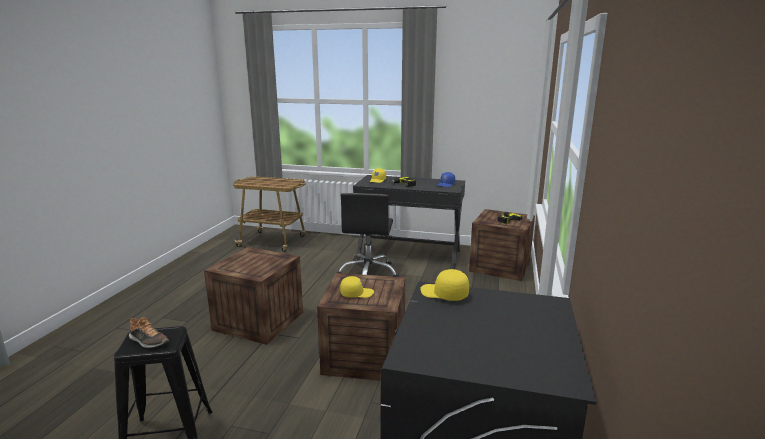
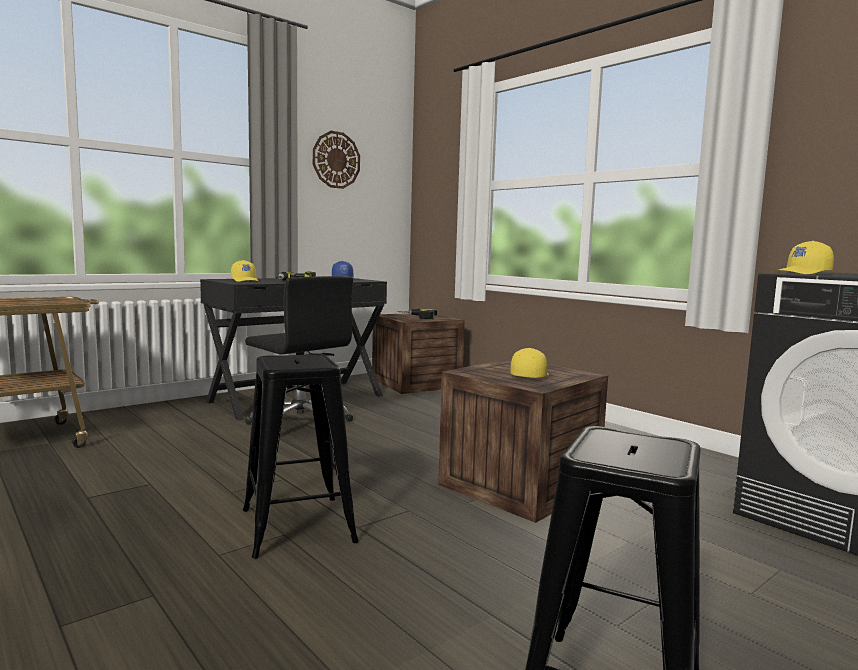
camera: 55 degrees left, 10 degrees down
(148, 341) = (636, 450): shoe -> none
(259, 321) = (298, 525): crate -> black stool
(473, 95) = (336, 160): none -> wall clock

